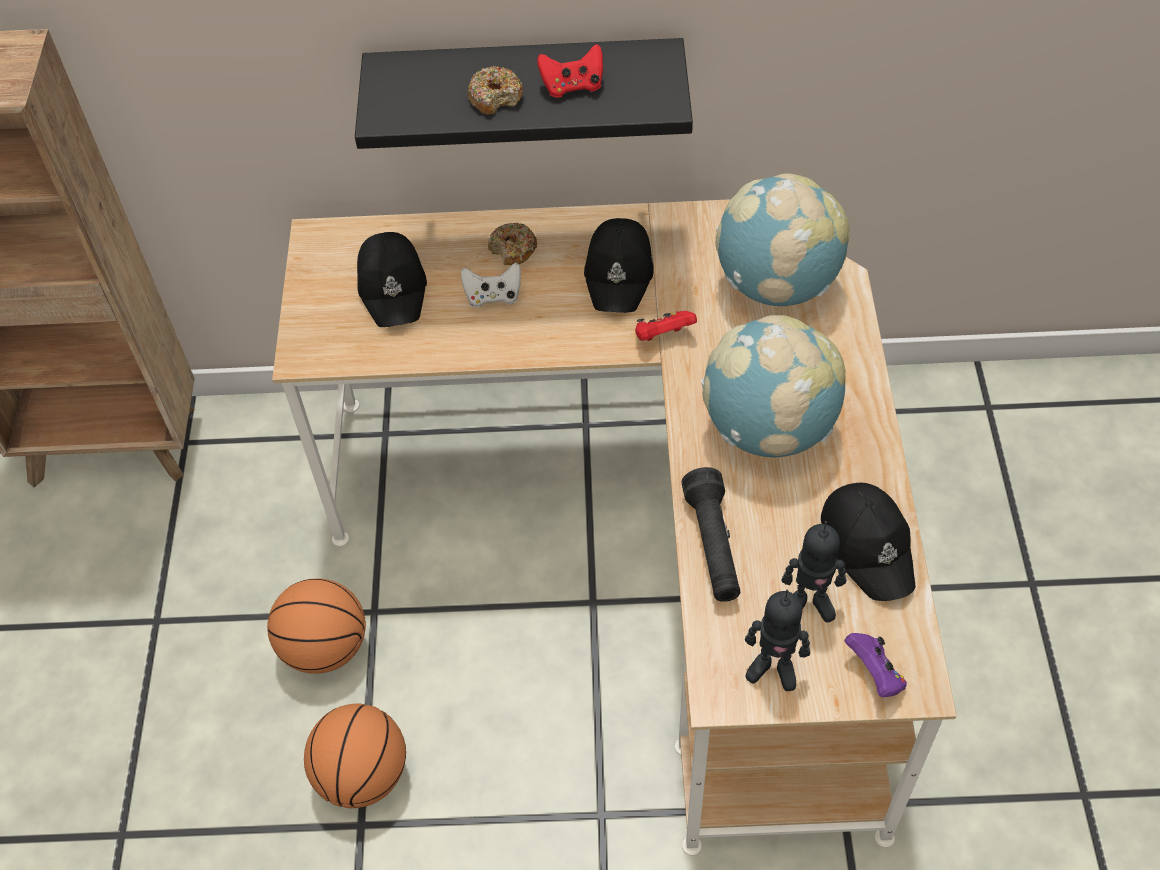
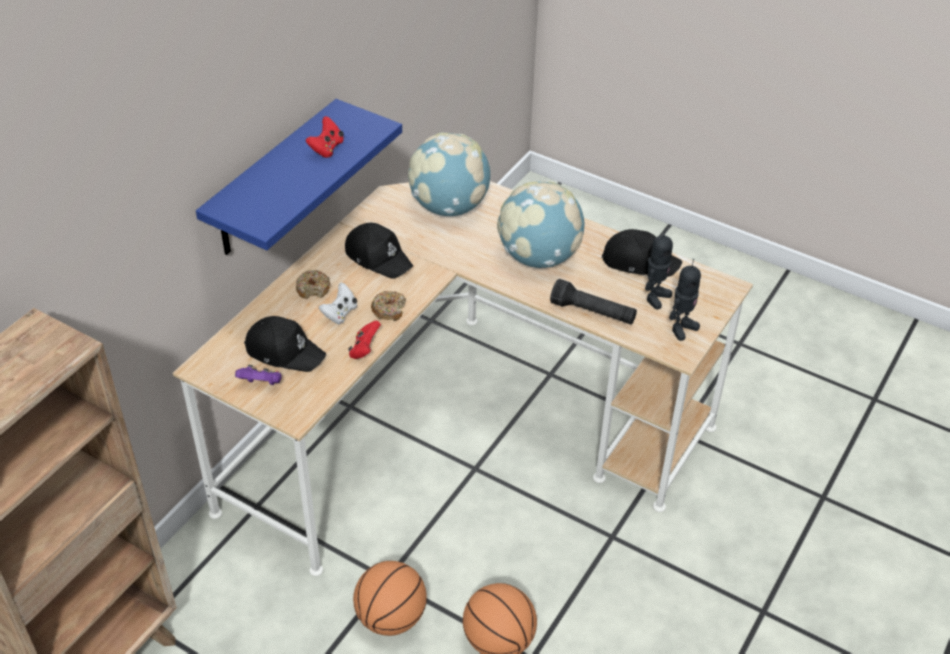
camera: 60 degrees left, 10 degrees down
(495, 97) = (301, 177): donut -> donut (389, 310)
(526, 87) = (273, 181): black shelf -> blue shelf
(663, 336) = (440, 263): red game controller -> red game controller (364, 349)
(875, 674) = (711, 297): purple game controller -> purple game controller (261, 384)

